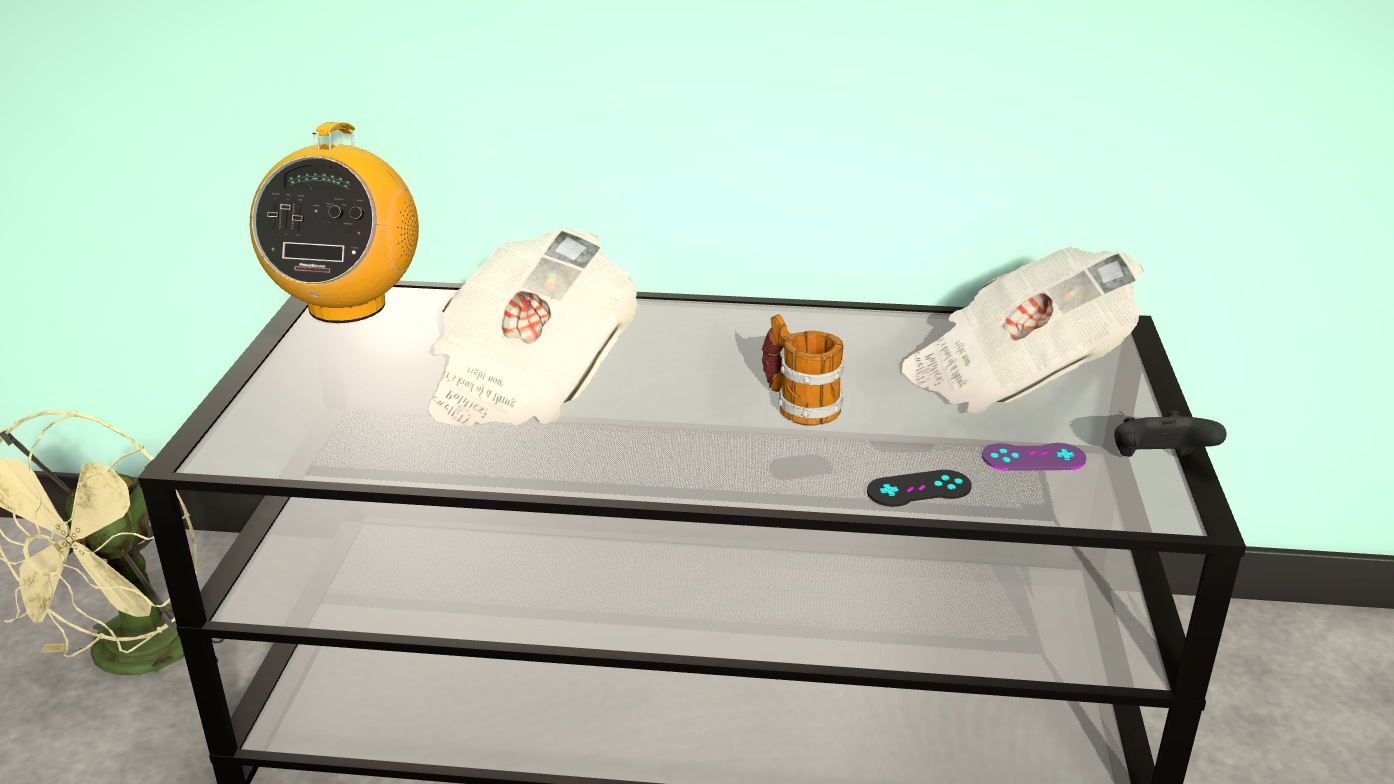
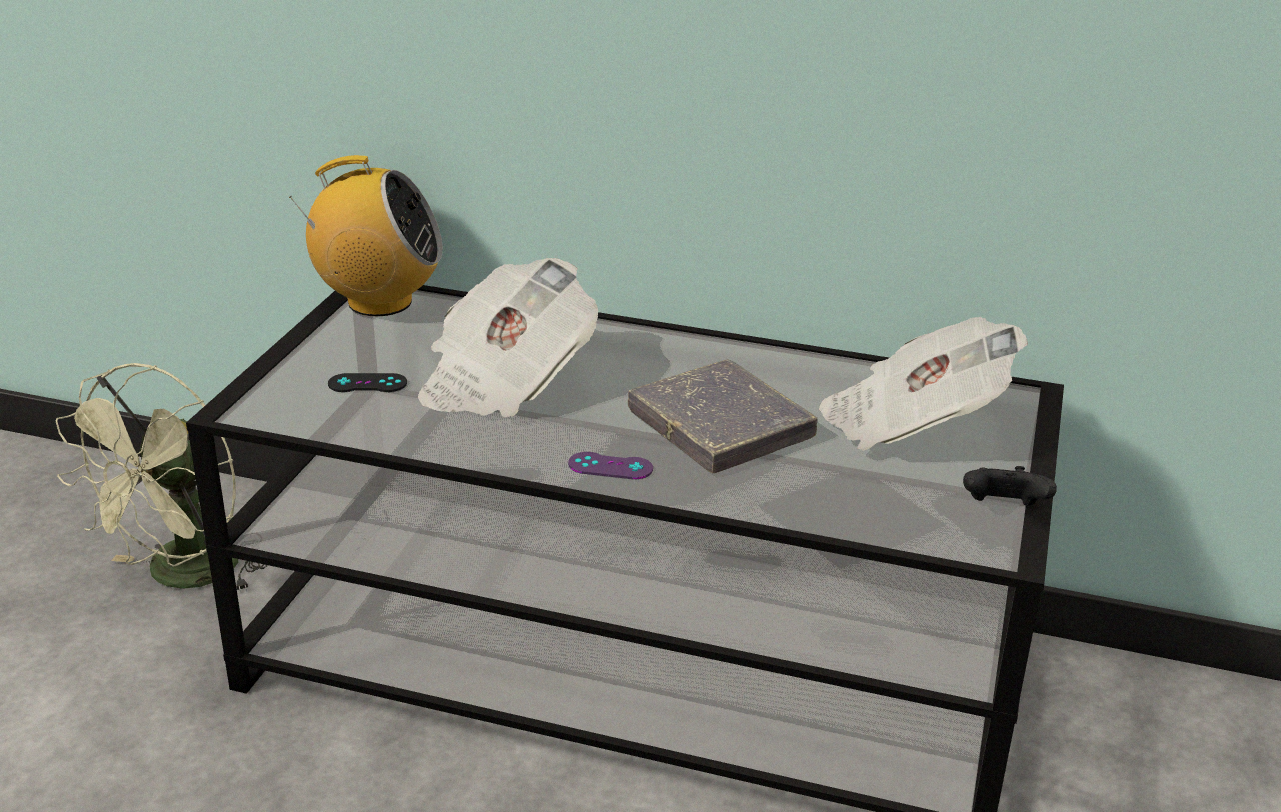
camera: 10 degrees right, 0 degrees up
(347, 305) = (378, 302): radio -> radio turned 105 degrees counterclockwise
(799, 404) = (720, 425): mug -> grey book
(919, 489) = (790, 505): black game controller -> black game controller (367, 383)
(1033, 458) = (899, 492): purple game controller -> purple game controller (610, 466)

